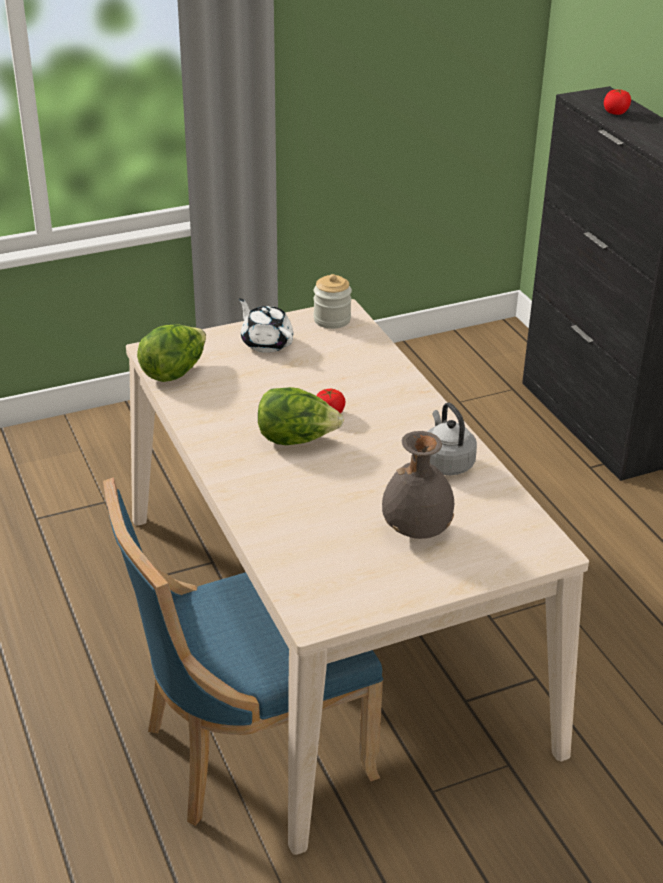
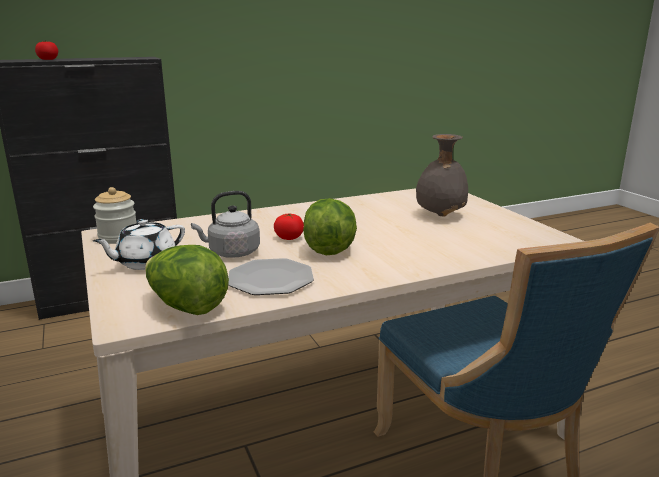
camera: 90 degrees left, 15 degrees down
(221, 407) = (270, 279): none -> plate
(446, 462) = (356, 207): grey kettle -> grey kettle (231, 253)

